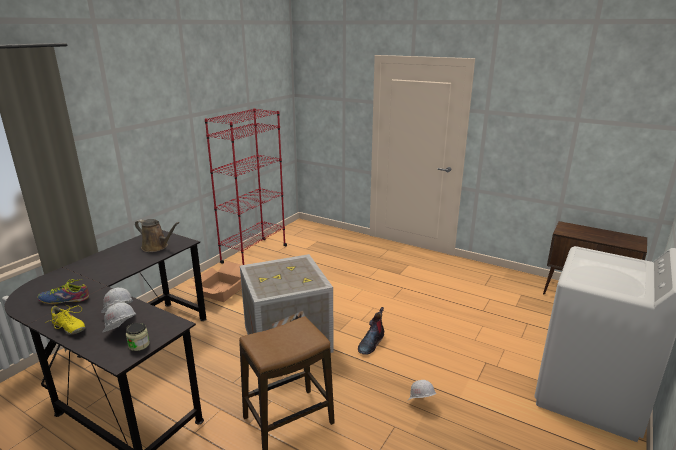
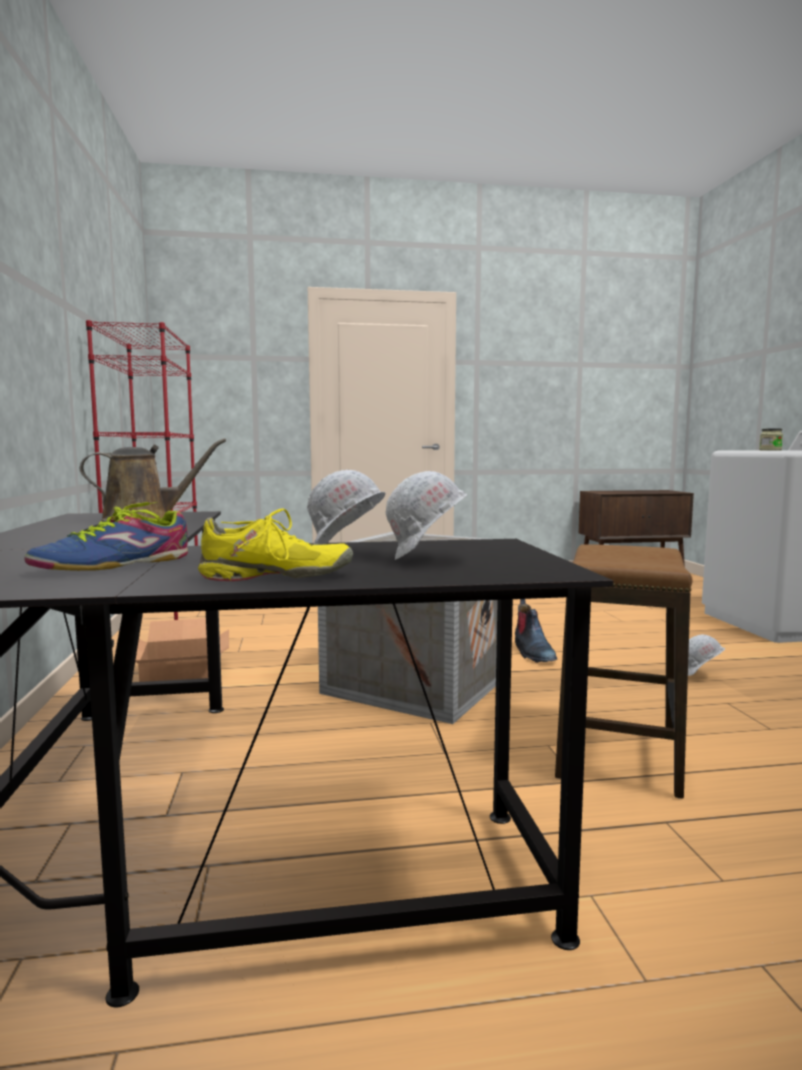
camera: 40 degrees left, 15 degrees down
(139, 345) = (516, 559): jar -> jar (770, 450)

